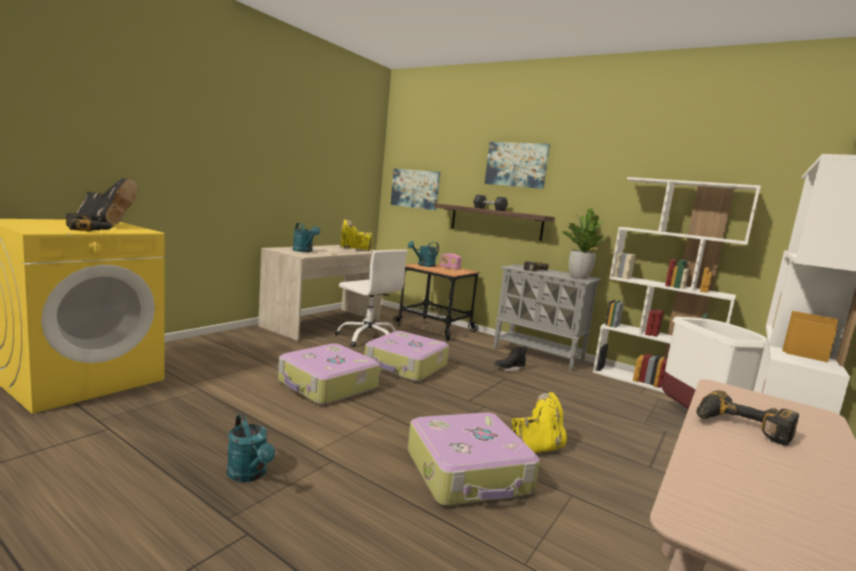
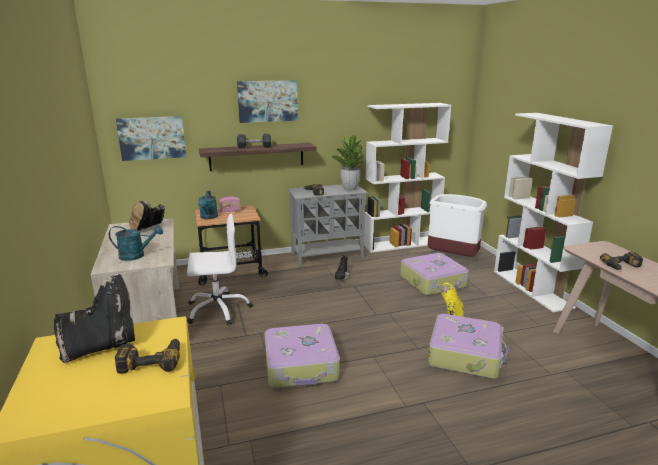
camera: 50 degrees left, 10 degrees up
(250, 474) = (422, 446): turquoise watering can -> none
(354, 250) = (149, 229): yellow boot -> black boot
(406, 366) = (297, 316): suitcase -> suitcase (433, 282)

